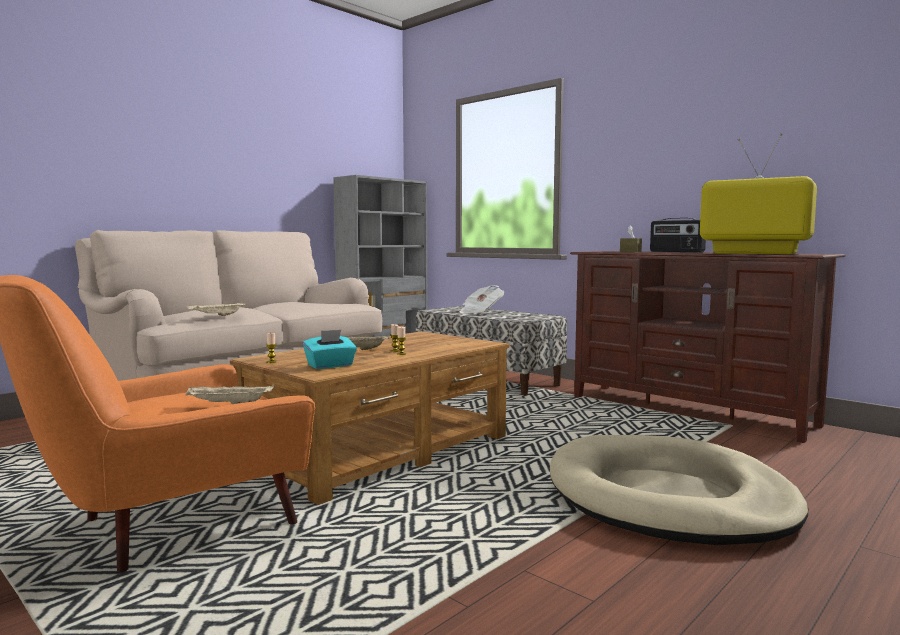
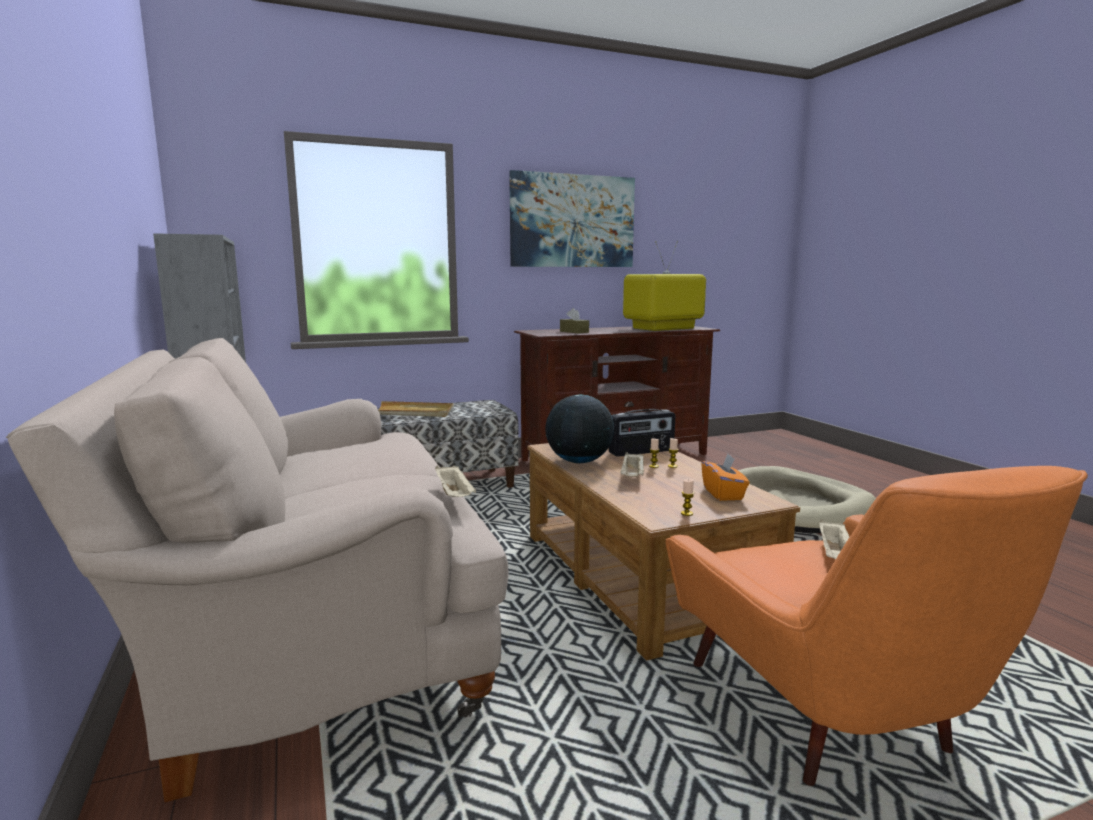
camera: 65 degrees left, 5 degrees up
(330, 366) = (723, 494): turquoise tissue box -> orange tissue box
(386, 340) = (578, 461): none -> globe
(480, 312) = (413, 412): newspaper -> beige tray
(676, 251) = (591, 329): radio -> radio (641, 452)
(677, 130) = (572, 221): none -> picture

